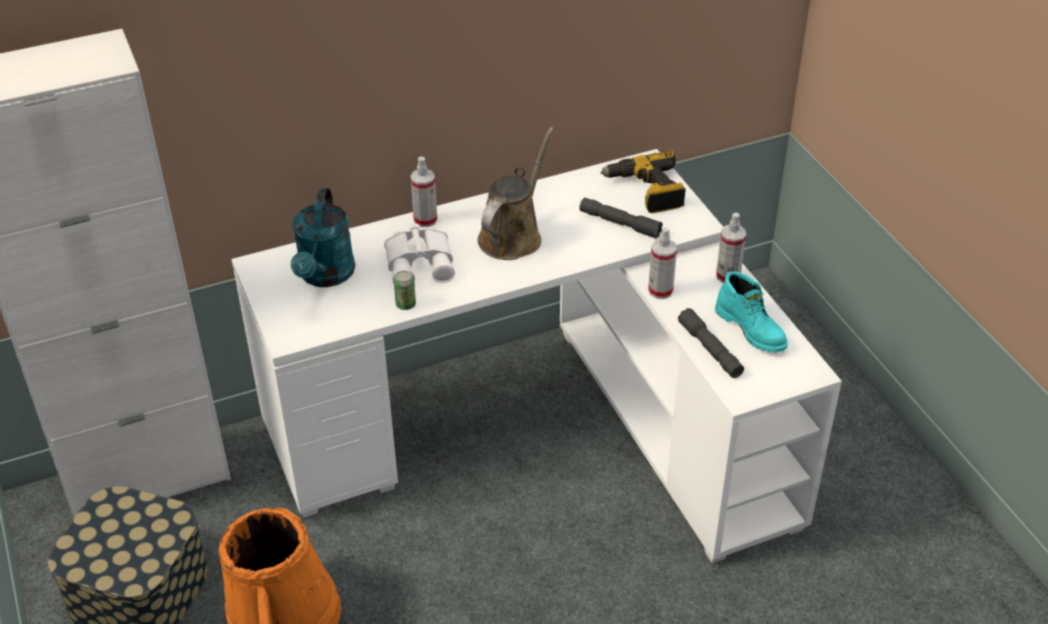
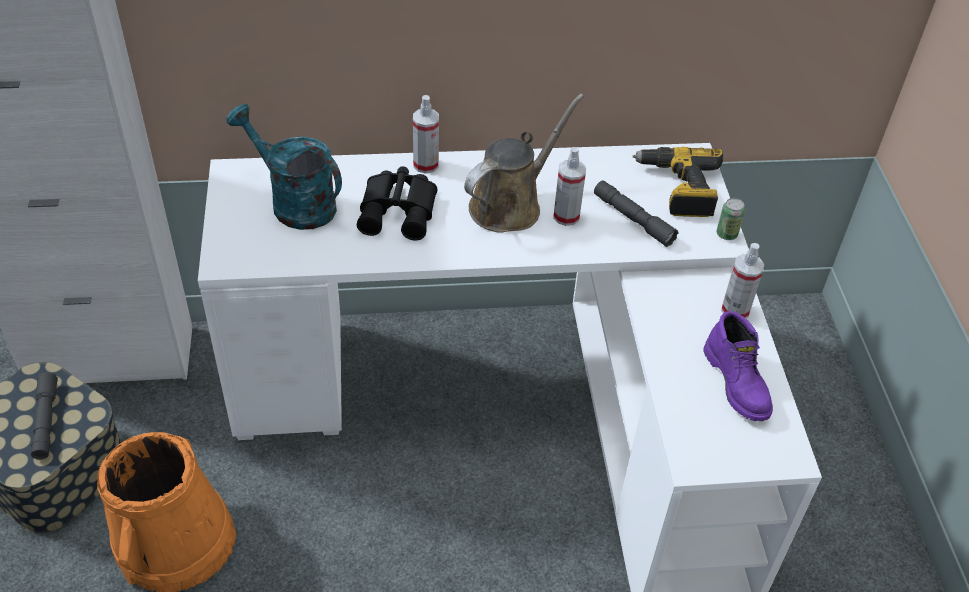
camera: 15 degrees right, 5 degrees up
(325, 276) = (294, 202): turquoise watering can -> turquoise watering can turned 105 degrees clockwise
(405, 305) = (362, 255): can -> can (726, 234)
(421, 262) = (400, 211): white binoculars -> black binoculars
(660, 291) = (650, 308): spray bottle -> spray bottle (566, 216)
(710, 349) = (679, 395): grey flashlight -> grey flashlight (46, 421)
(751, 329) = (737, 383): turquoise boot -> purple boot

